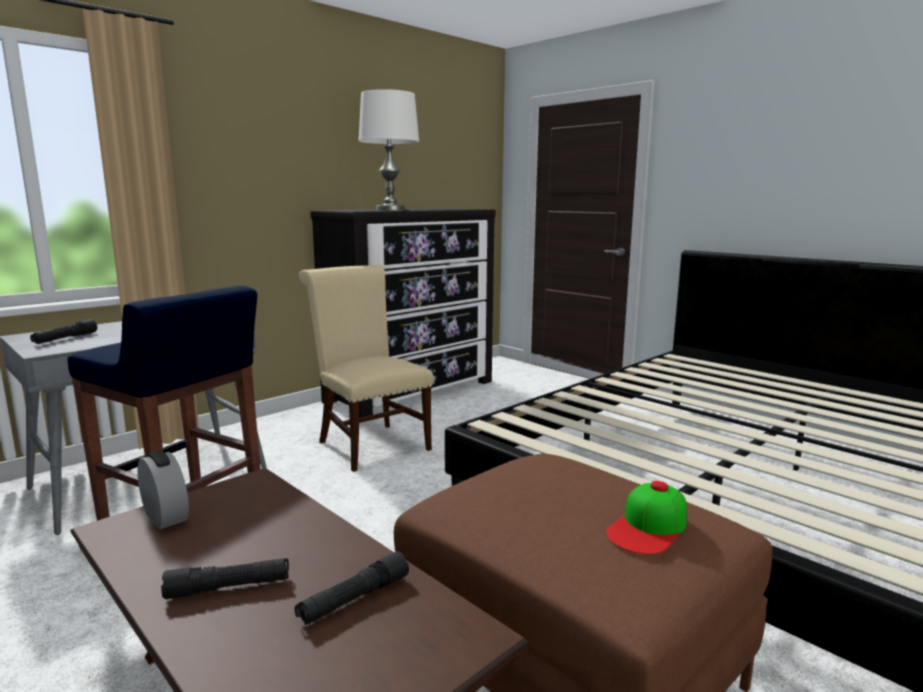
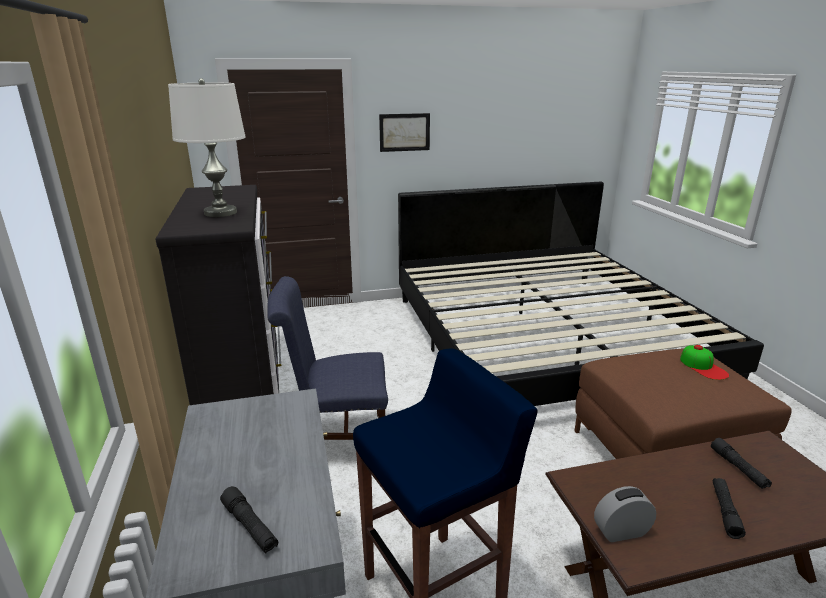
camera: 60 degrees left, 10 degrees up
(369, 444) = (337, 440): beige chair -> blue chair
(709, 170) = (404, 132): none -> picture

